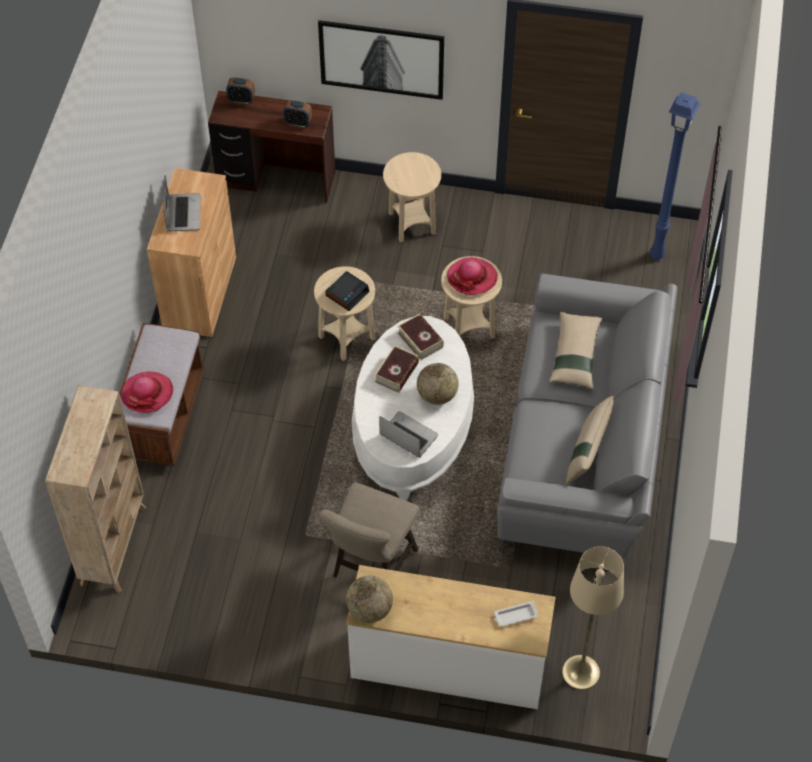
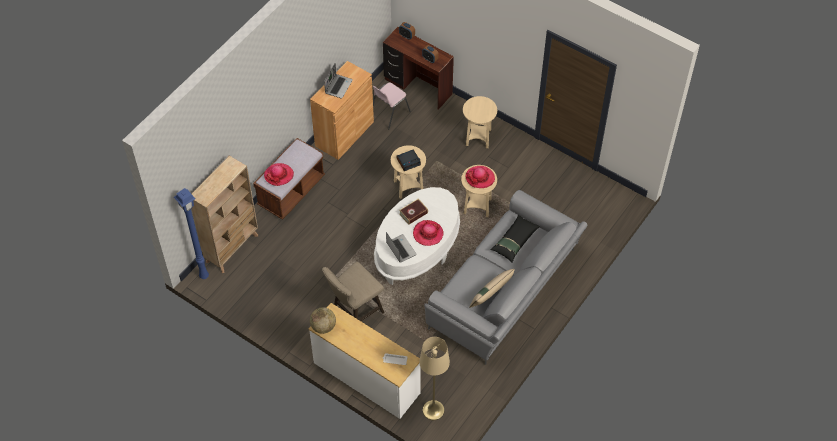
camera: 25 degrees right, 0 degrees up
(254, 236) = (389, 114): none -> pink chair
(381, 59) = (481, 39): picture -> none
(420, 340) = (435, 201): book -> none
(437, 395) = (428, 234): globe -> hat
(575, 355) = (514, 241): beige pillow -> black pillow
(658, 255) = (606, 206): blue floor lamp -> blue floor lamp (205, 276)

